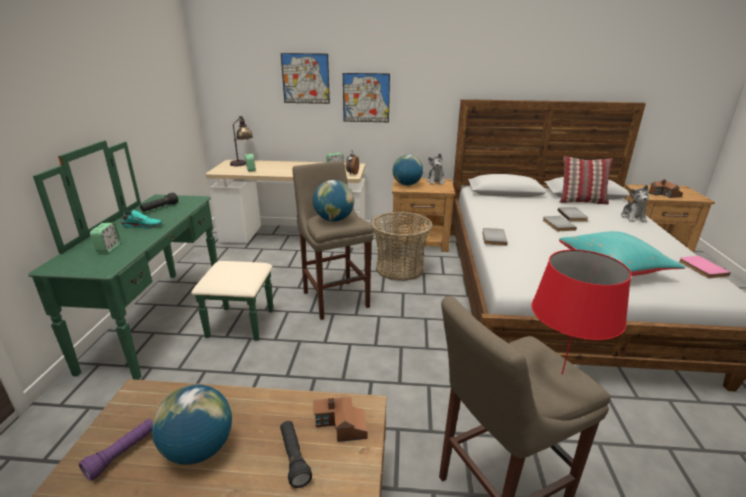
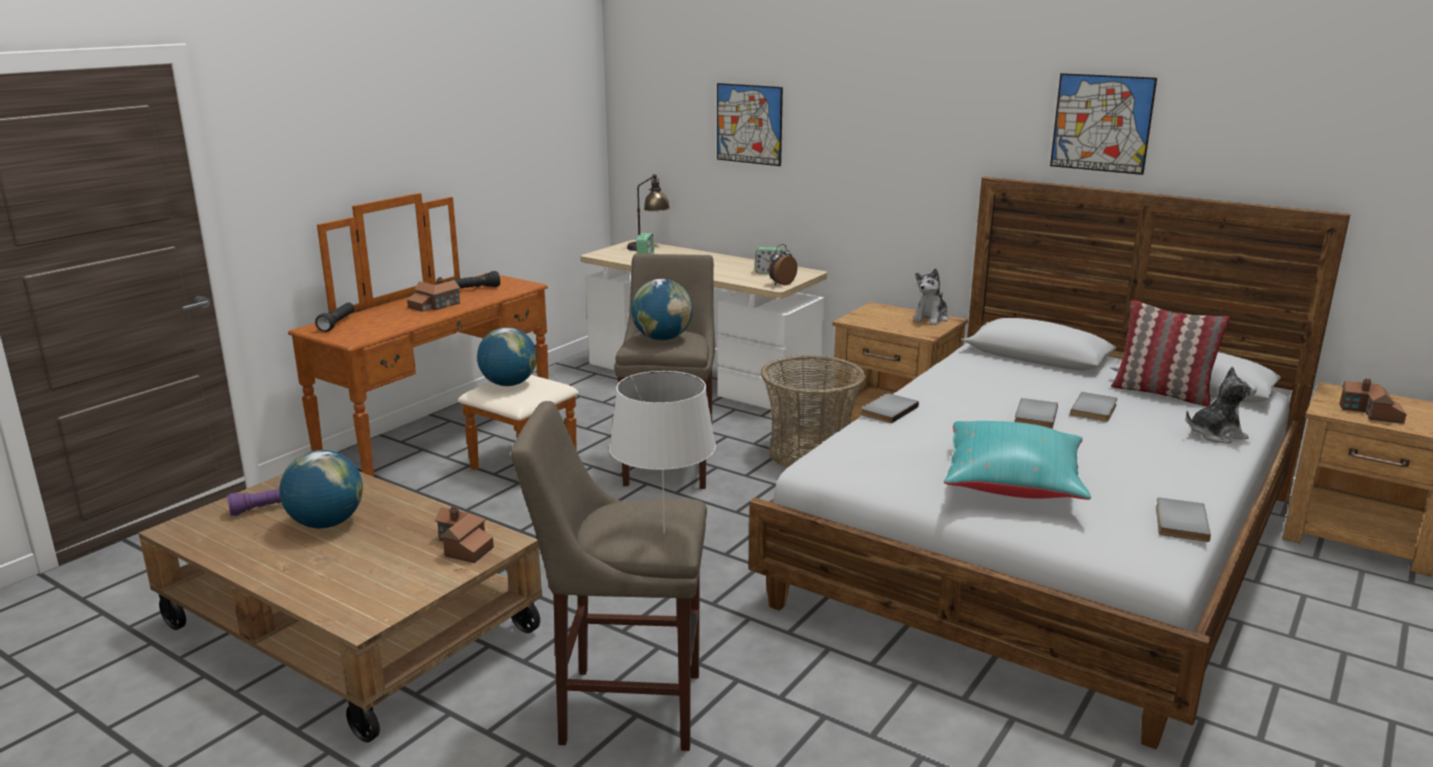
camera: 30 degrees right, 5 degrees down
(108, 248) = (377, 321): alarm clock -> none
(143, 226) = (434, 305): turquoise shoe -> toy house
(177, 319) = (459, 442): green dresser -> brown dresser
(294, 458) = (393, 554): black flashlight -> black flashlight (337, 324)
(366, 98) = (835, 161): picture -> picture (1101, 123)
(407, 184) = (872, 316): globe -> globe (509, 384)
(562, 374) = (664, 532): red table lamp -> white table lamp
(633, 217) = (1215, 434): plush toy -> plush toy turned 135 degrees counterclockwise
(701, 268) = (1178, 522): pink book -> grey book

